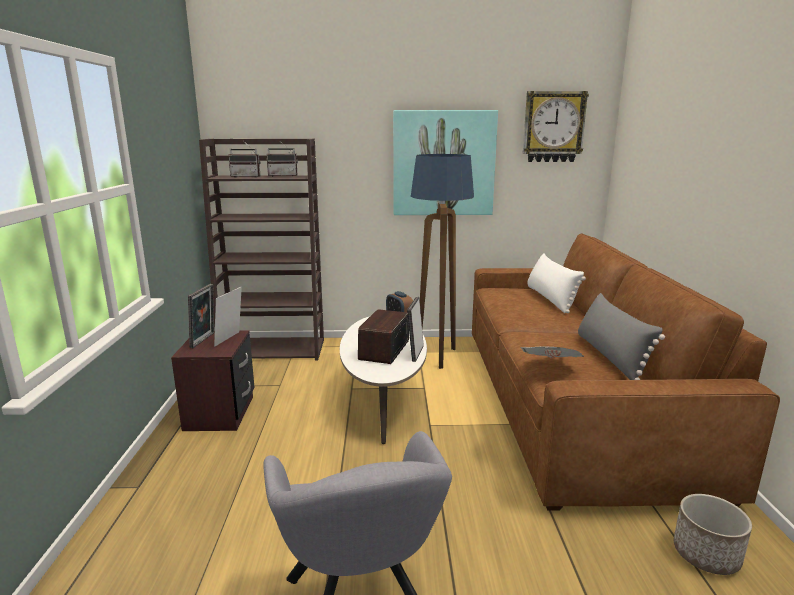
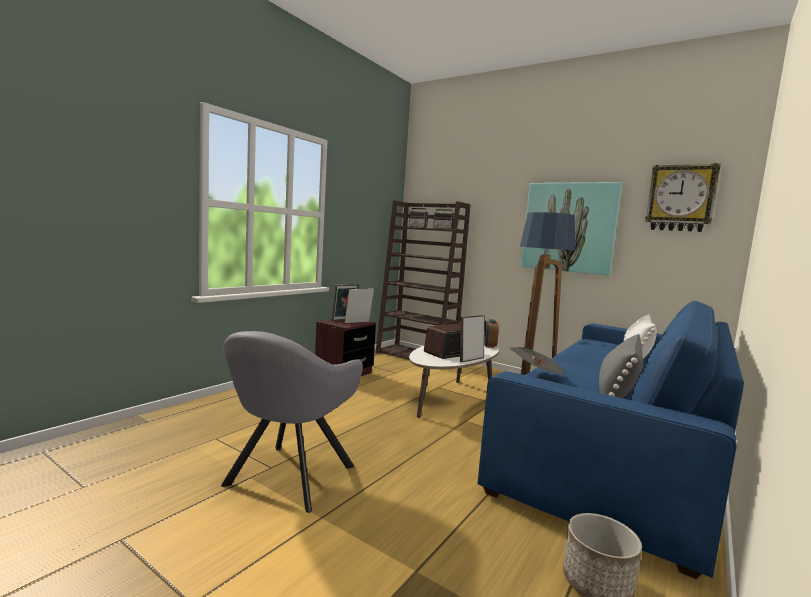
camera: 35 degrees right, 10 degrees down
(571, 401) = (617, 450): brown sofa -> blue sofa

